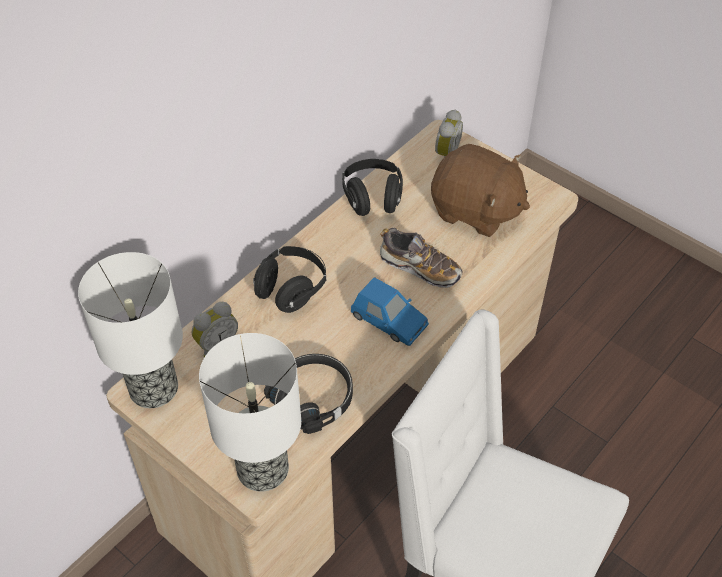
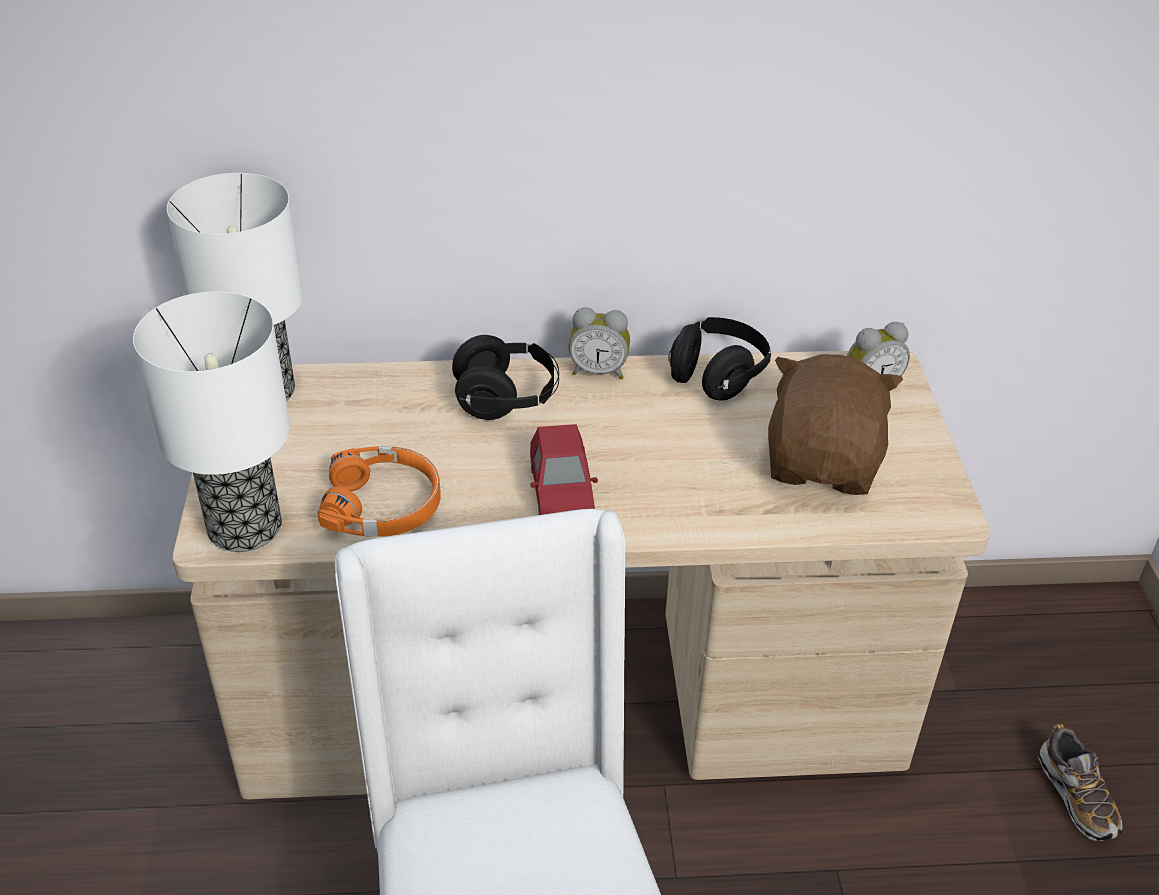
camera: 45 degrees right, 10 degrees down
(216, 343) = (368, 395): alarm clock -> alarm clock (598, 371)
(314, 397) = (384, 505): black headphones -> orange headphones
(388, 320) = (561, 495): blue toy car -> red toy car
(420, 268) = (672, 472): shoe -> shoe (1076, 796)
(476, 211) = (823, 463): brown plush toy -> brown plush toy turned 150 degrees counterclockwise

